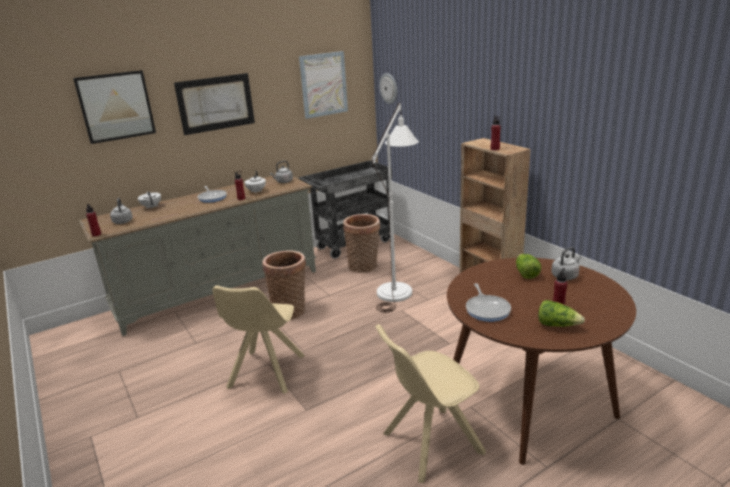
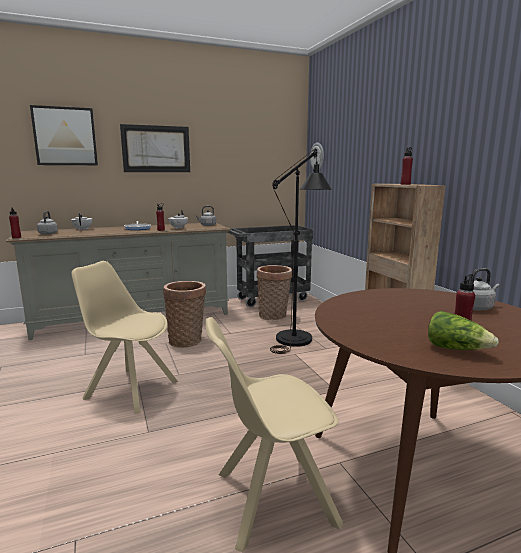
camera: 10 degrees right, 10 degrees down
(265, 373) = (130, 389): beige chair -> beige chair turned 90 degrees clockwise
(323, 84) = (258, 149): picture -> none
(397, 288) = (298, 335): white floor lamp -> black floor lamp
(487, 309) = (361, 324): frying pan -> none
(526, 273) = (424, 301): lettuce -> none

